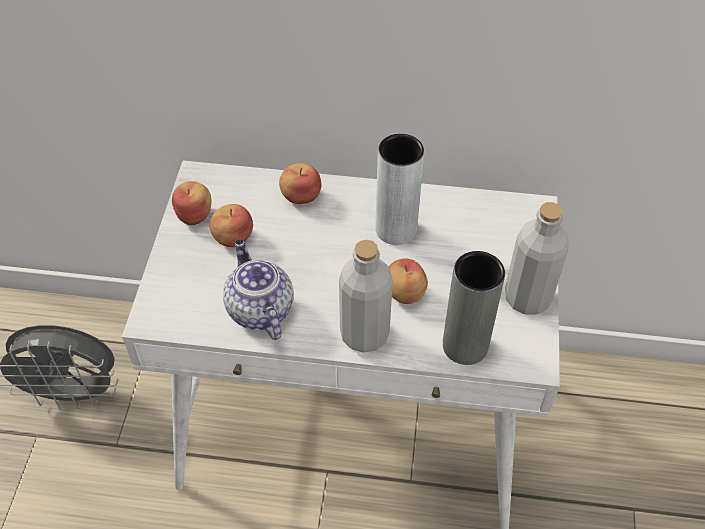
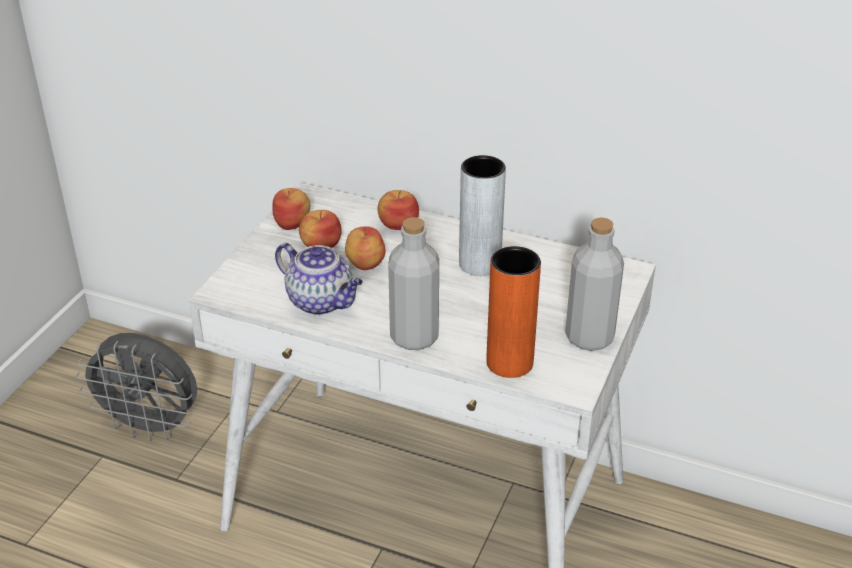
camera: 15 degrees right, 15 degrees down
(259, 309) = (322, 301): teapot -> teapot turned 135 degrees clockwise
(403, 293) = (466, 313): apple -> apple (364, 263)
(465, 345) = (509, 363): grey vase -> orange vase

